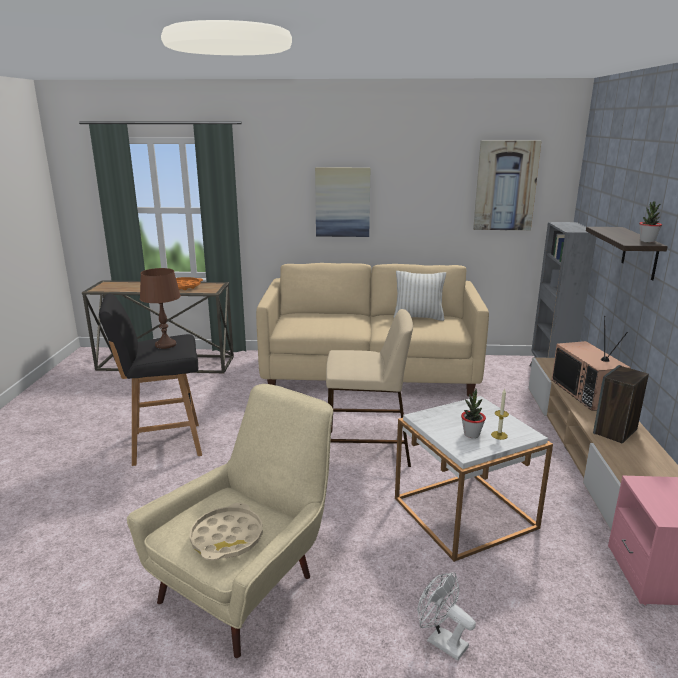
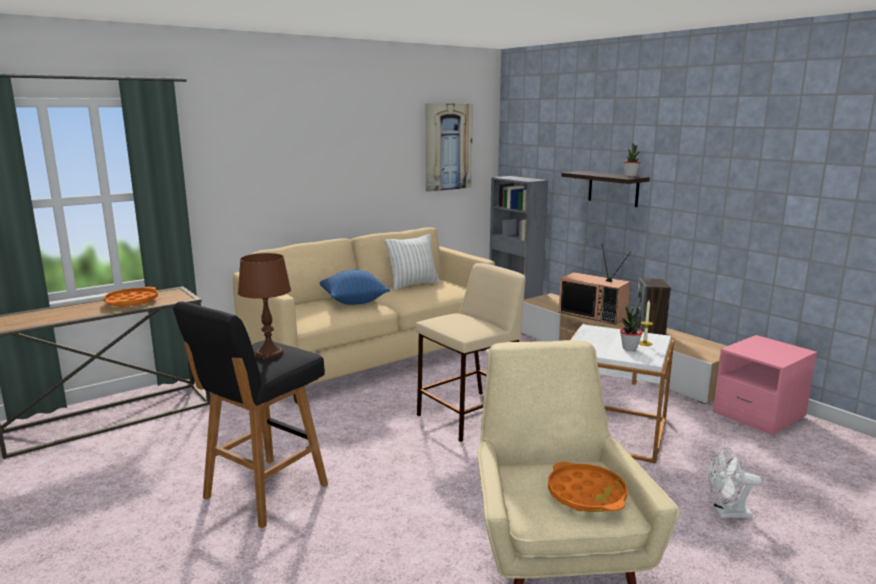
camera: 40 degrees left, 5 degrees down
(227, 538) = (586, 494): beige tray -> orange tray
(342, 202) = (303, 173): picture -> none
(344, 321) = (354, 301): none -> blue pillow

